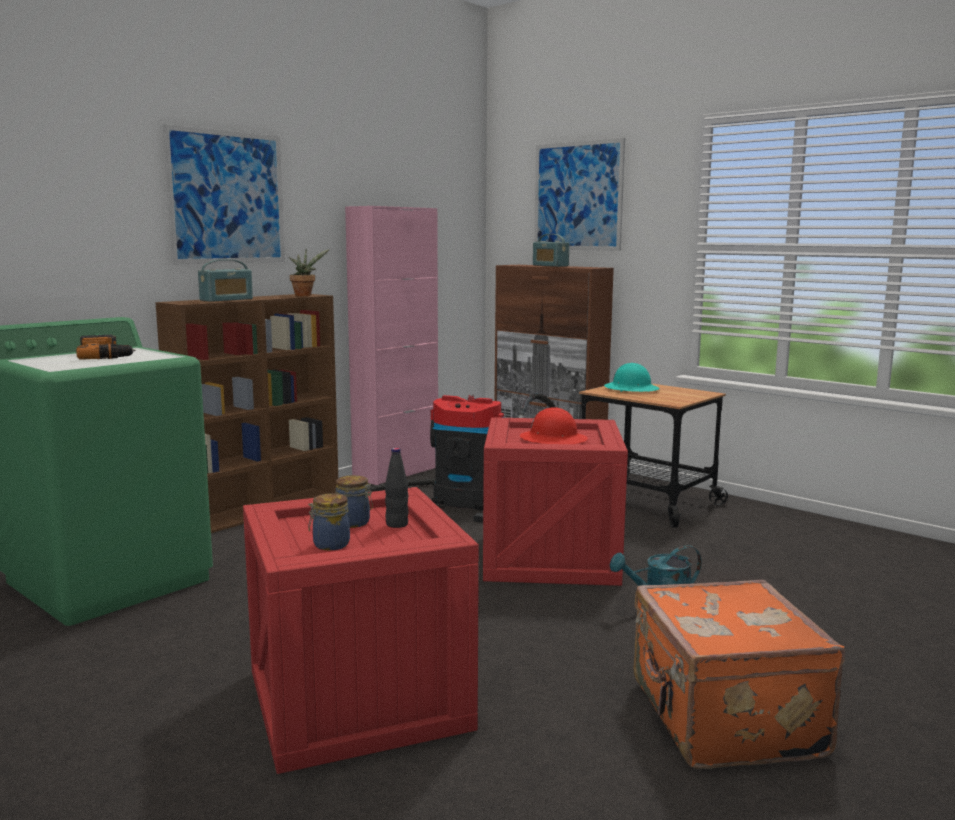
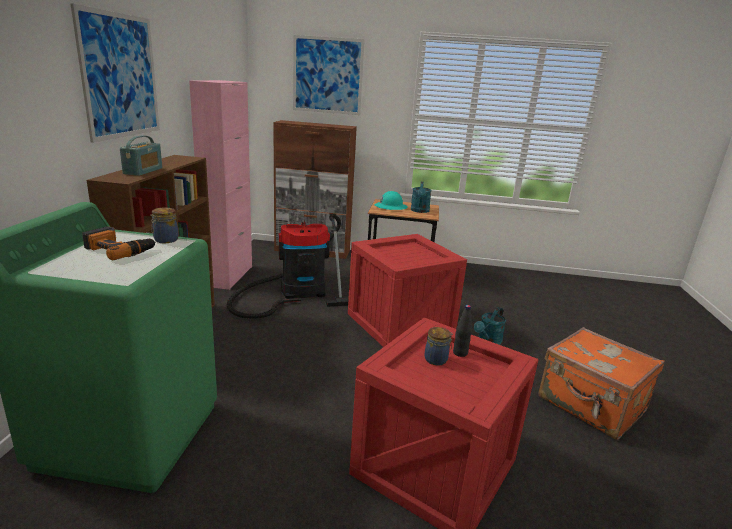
camera: 35 degrees left, 10 degrees up
(305, 295) = (186, 159): potted plant -> none
(329, 545) = (459, 385): jar -> jar (165, 240)
(550, 265) = (312, 123): radio -> none
(553, 440) = (409, 255): red hard hat -> none
(671, 396) = (420, 211): none -> turquoise watering can

